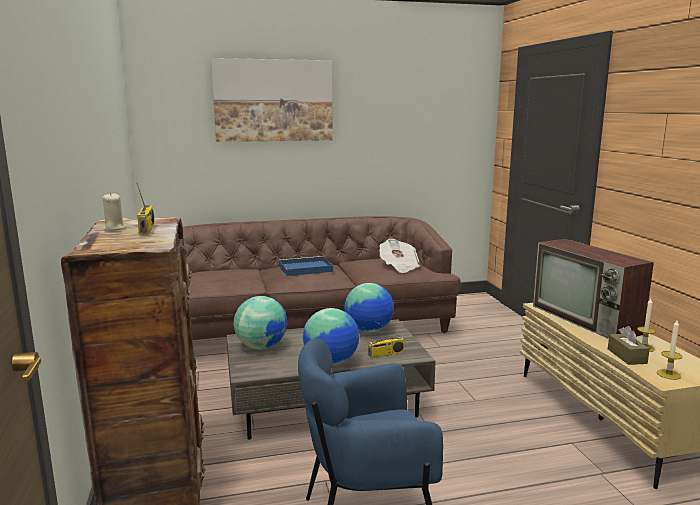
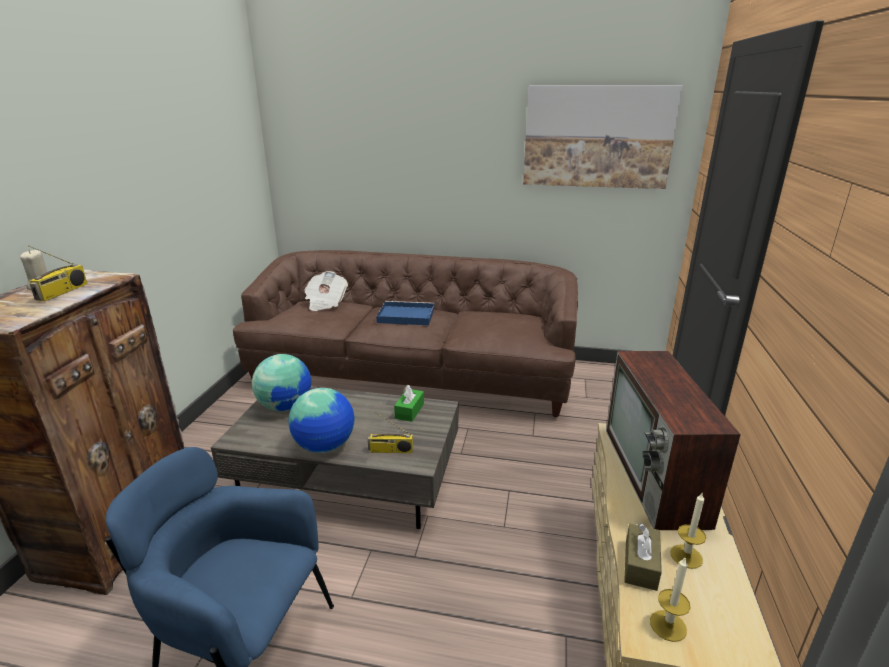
camera: 25 degrees right, 10 degrees up
(273, 100) = (405, 117): picture -> picture (597, 137)
(369, 330) = (409, 411): globe -> green tissue box
(399, 267) = (508, 331): newspaper -> newspaper (325, 303)

